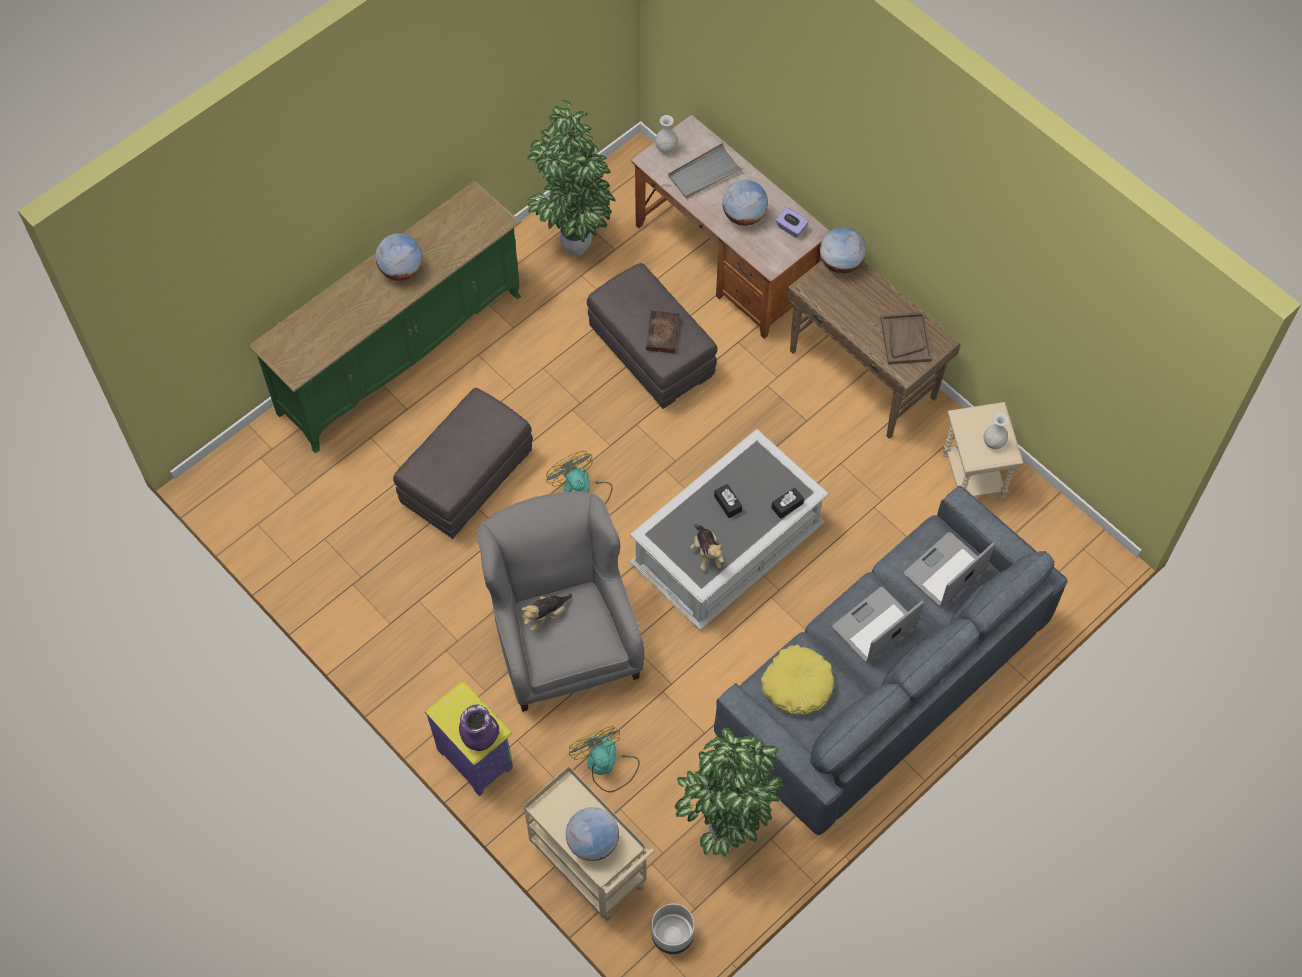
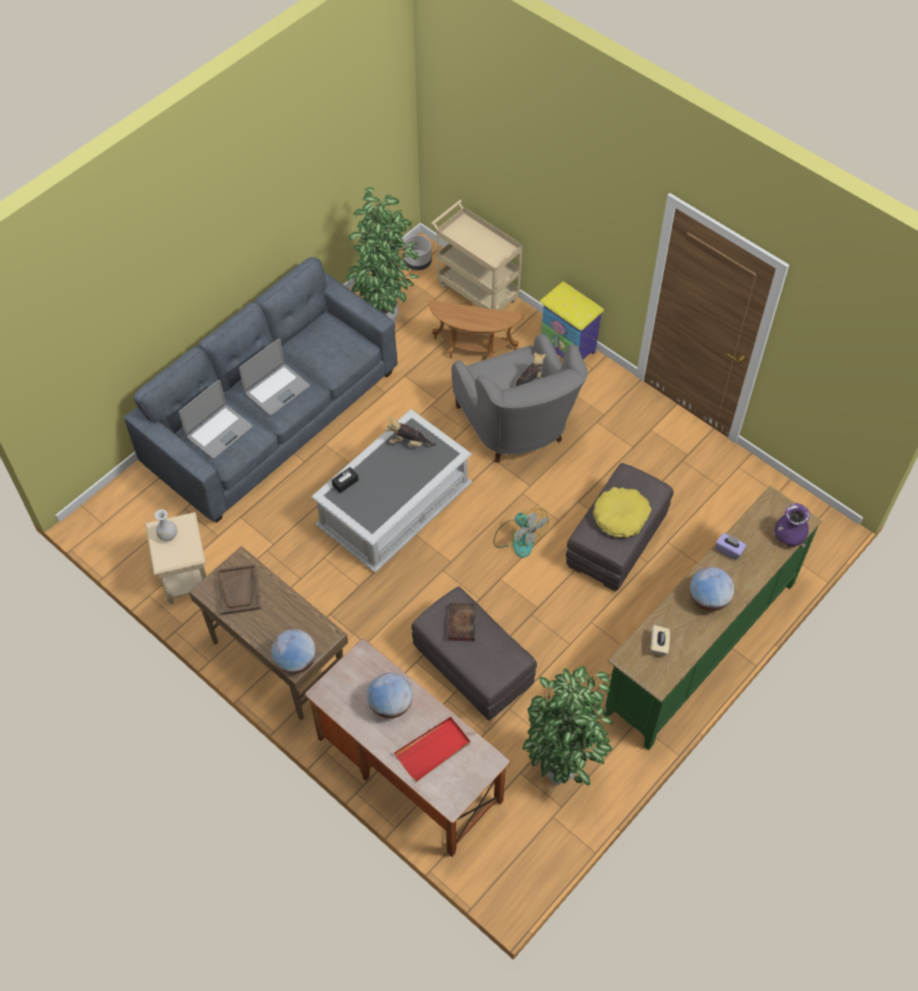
camera: 175 degrees right, 5 degrees down
(465, 229) = (659, 645): none -> beige tissue box
(479, 736) = (561, 295): purple vase -> purple vase (789, 536)
(592, 842) = (472, 237): globe -> none
(606, 765) = (473, 351): fan -> brown side table
(666, 148) = (475, 777): white vase -> none
(704, 173) = (433, 750): grey tray -> red tray
(706, 553) = (409, 443): plush toy -> plush toy turned 60 degrees counterclockwise
(727, 503) = (394, 481): black tissue box -> none
(791, 228) = (344, 695): purple tissue box -> purple tissue box (729, 550)
(798, 686) = (335, 348): yellow pillow -> yellow pillow (619, 516)

